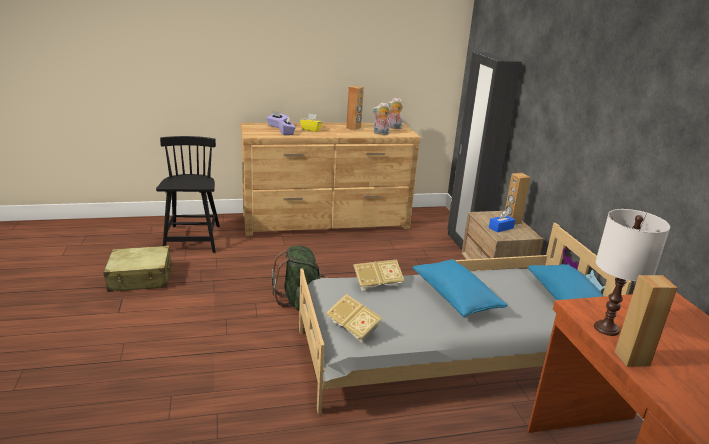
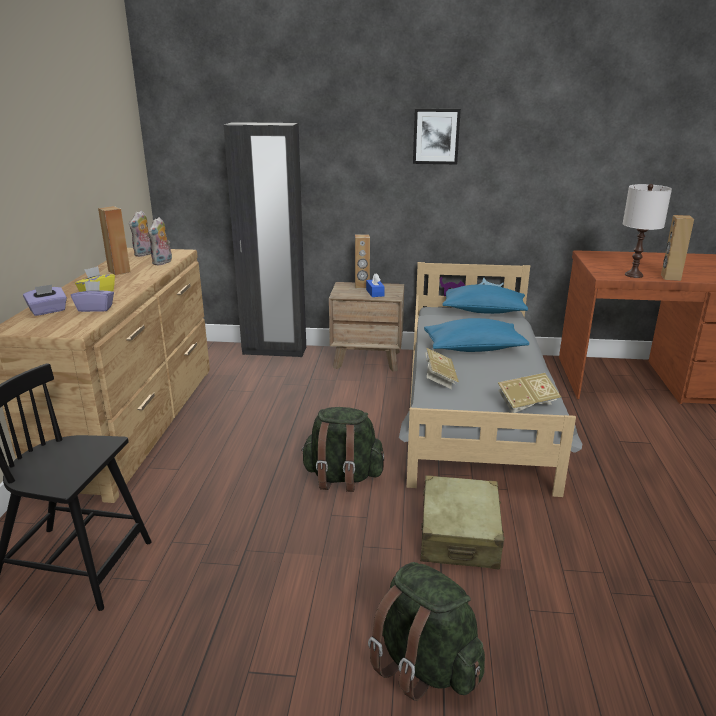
camera: 70 degrees left, 0 degrees up
(123, 353) = (424, 665): none -> green backpack
(141, 278) = (185, 644): beige suitcase -> beige suitcase (459, 535)
(598, 100) = (436, 136): none -> picture

